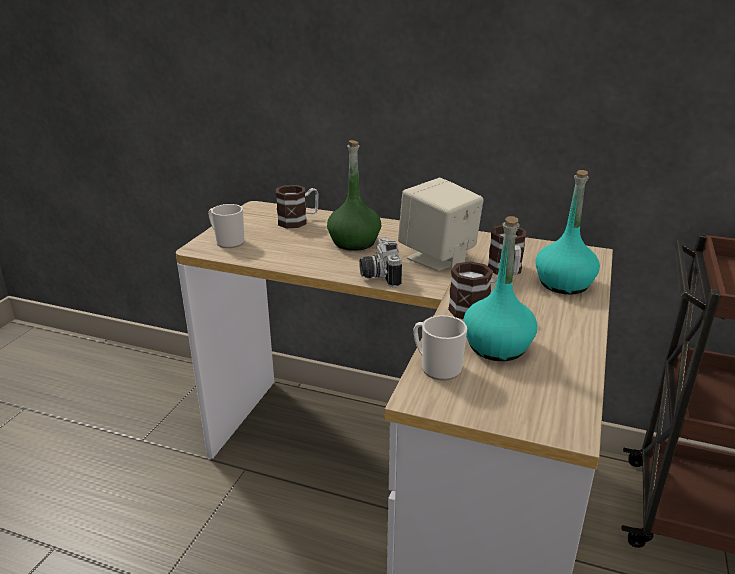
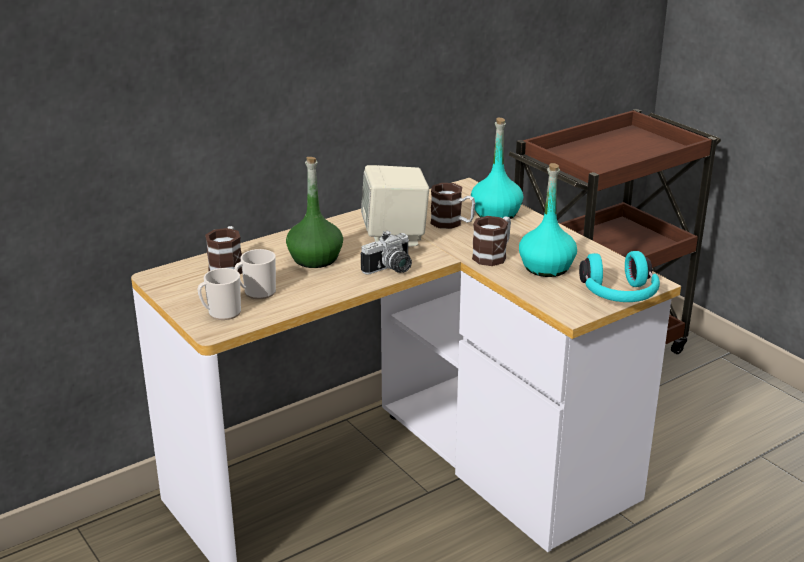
camera: 55 degrees left, 0 degrees up
(378, 275) = (391, 270): camera -> camera turned 60 degrees counterclockwise
(437, 367) = (548, 295): mug -> mug (256, 293)
(501, 415) = (619, 295): none -> turquoise headphones

